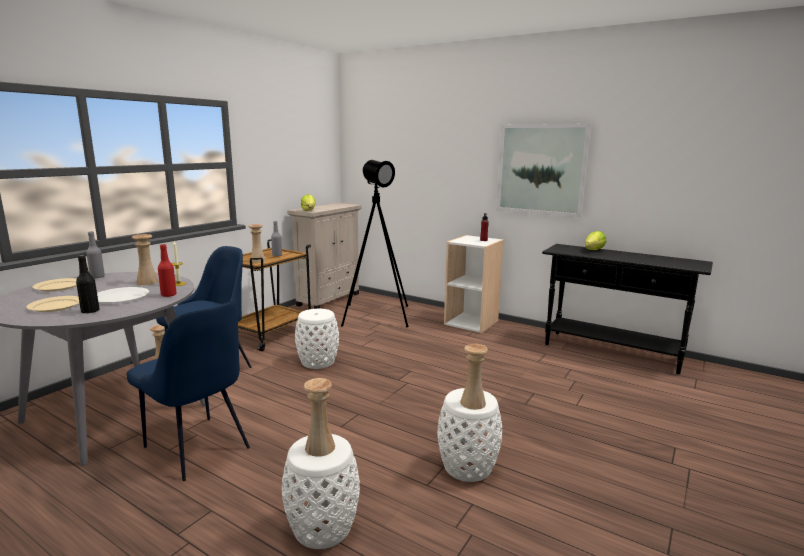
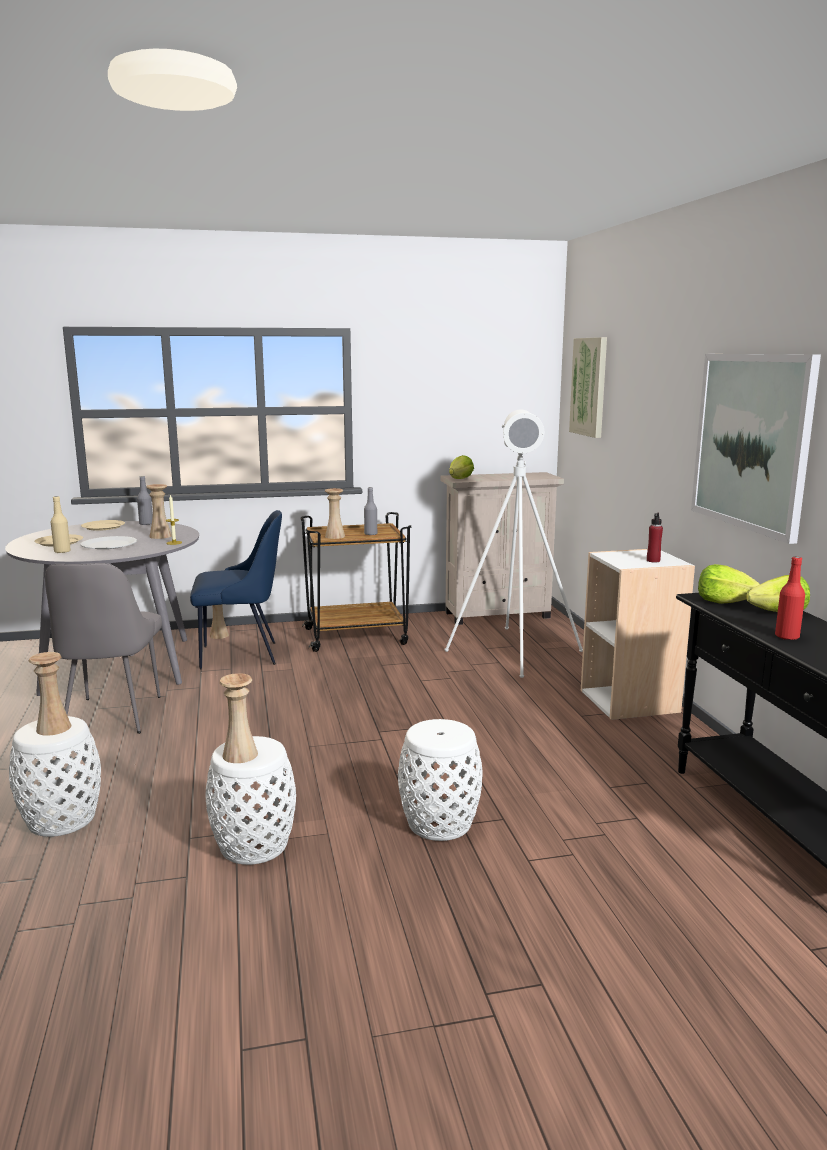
camera: 45 degrees right, 0 degrees up
(90, 311) = (62, 551): black bottle -> beige bottle
(168, 295) = (138, 551): red bottle -> red bottle (787, 637)
(198, 447) = (113, 716): blue chair -> grey chair
(318, 362) = (341, 681): white stool -> white stool (439, 823)
(376, 316) = (513, 652): black floor lamp -> white floor lamp
(377, 146) = (589, 387): none -> picture
(566, 250) = (723, 601): none -> lettuce

